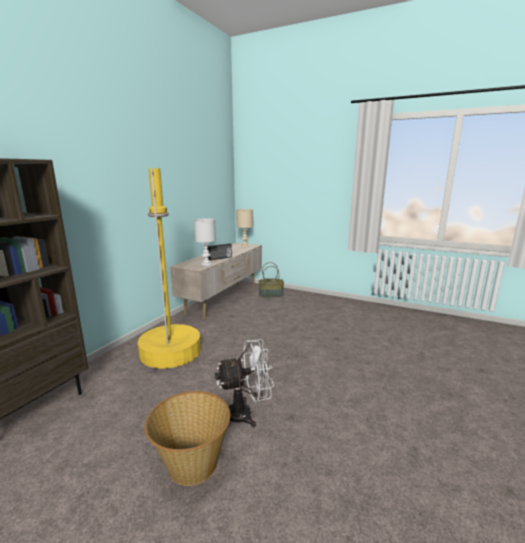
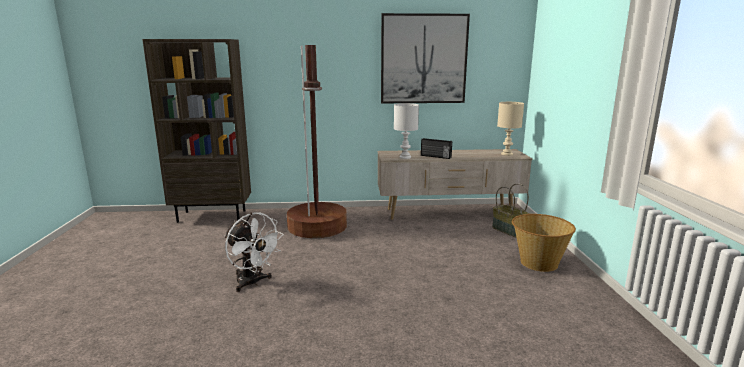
camera: 60 degrees right, 0 degrees up
(170, 352) = (317, 226): yellow floor lamp -> brown floor lamp
(186, 181) = (423, 59): none -> picture
(192, 464) = (185, 279): basket -> basket (538, 263)

